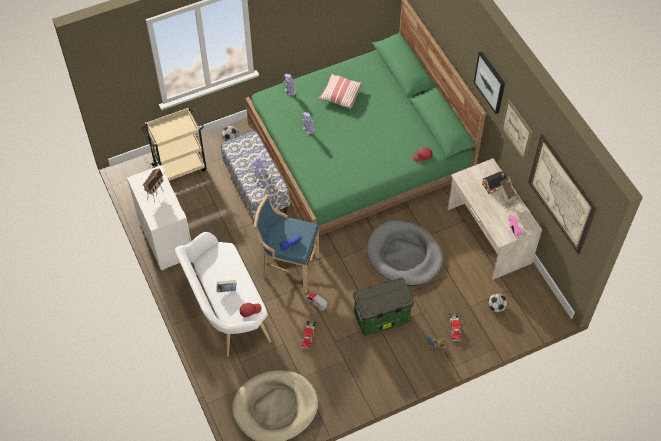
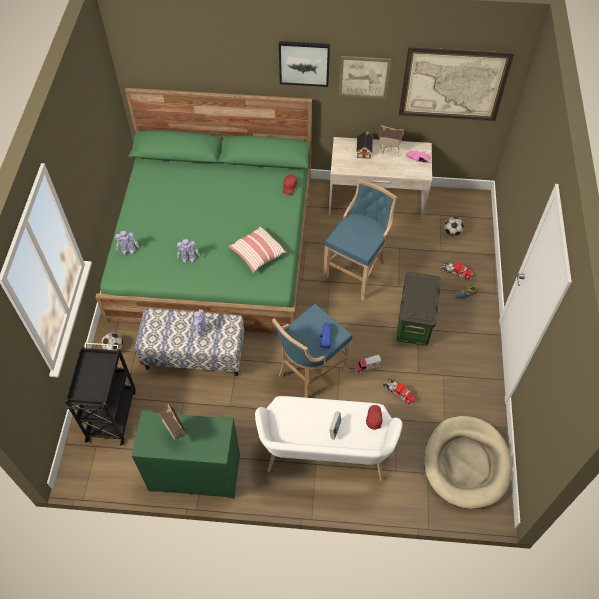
camera: 60 degrees left, 0 degrees up
(165, 238) = (194, 474): white dresser -> green dresser
(180, 167) = (111, 414): beige cart -> black cart
(340, 95) = (168, 212): pillow -> pillow (257, 254)
(404, 255) = (356, 271): grey dog bed -> blue stool

